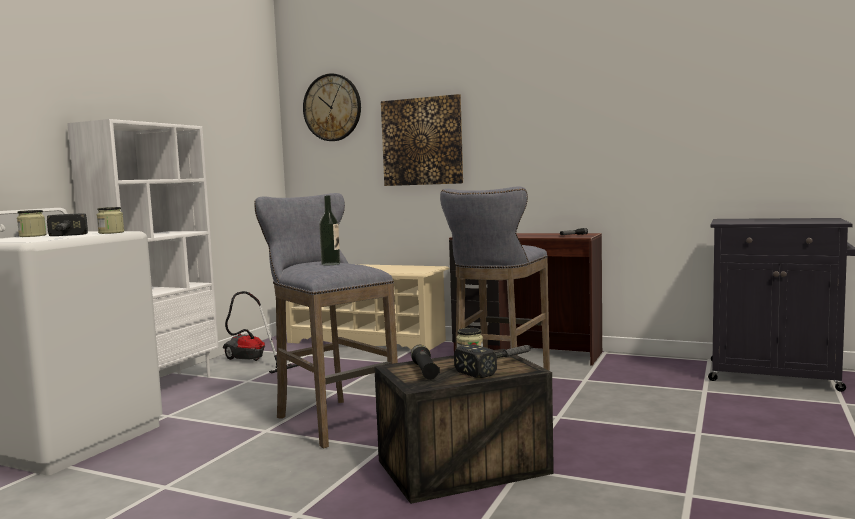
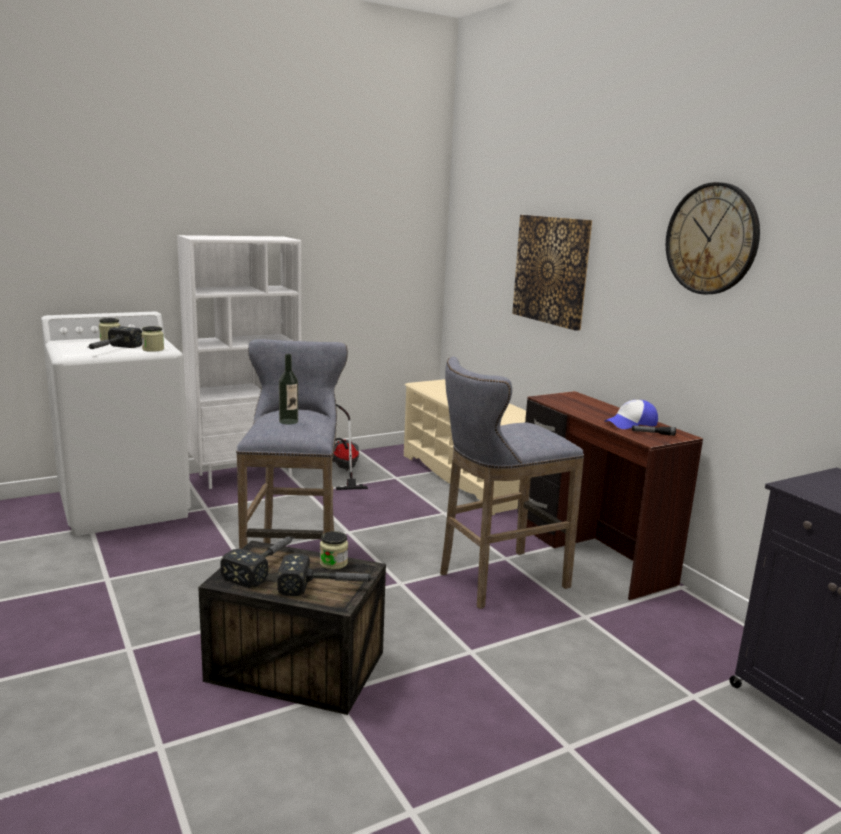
camera: 35 degrees right, 10 degrees up
(332, 107) = (485, 213): wall clock -> wall clock (712, 239)
(425, 371) = (266, 565): black flashlight -> hammer
(549, 235) = (631, 424): none -> cap

